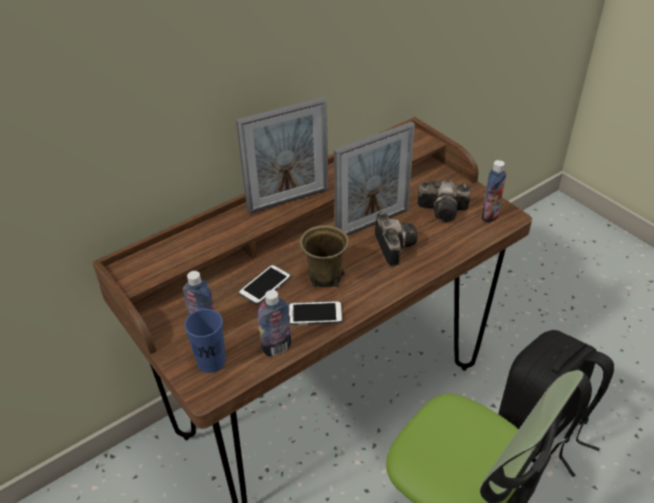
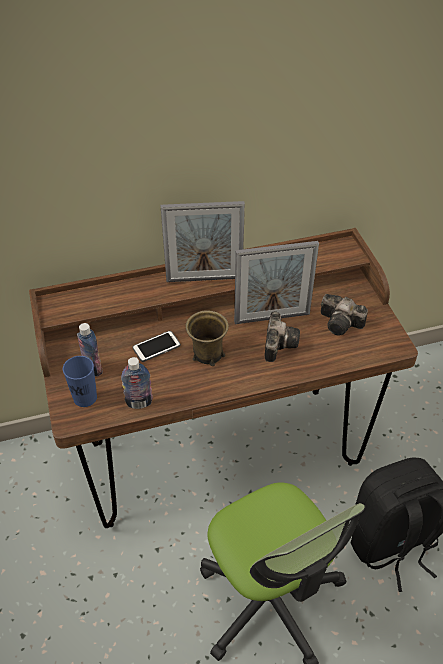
camera: 20 degrees right, 5 degrees up
(315, 314) = (183, 384): phone -> none
(490, 215) = (379, 340): bottle -> none

